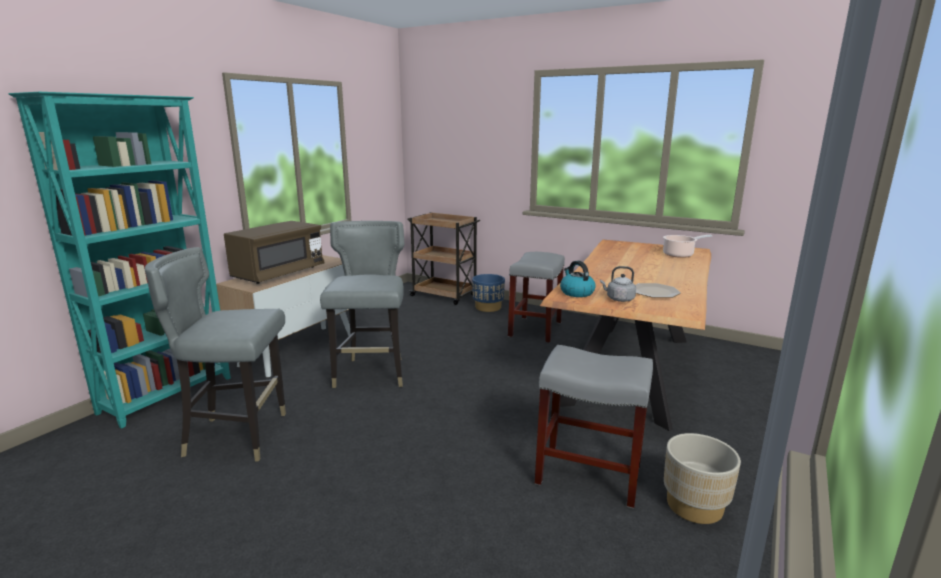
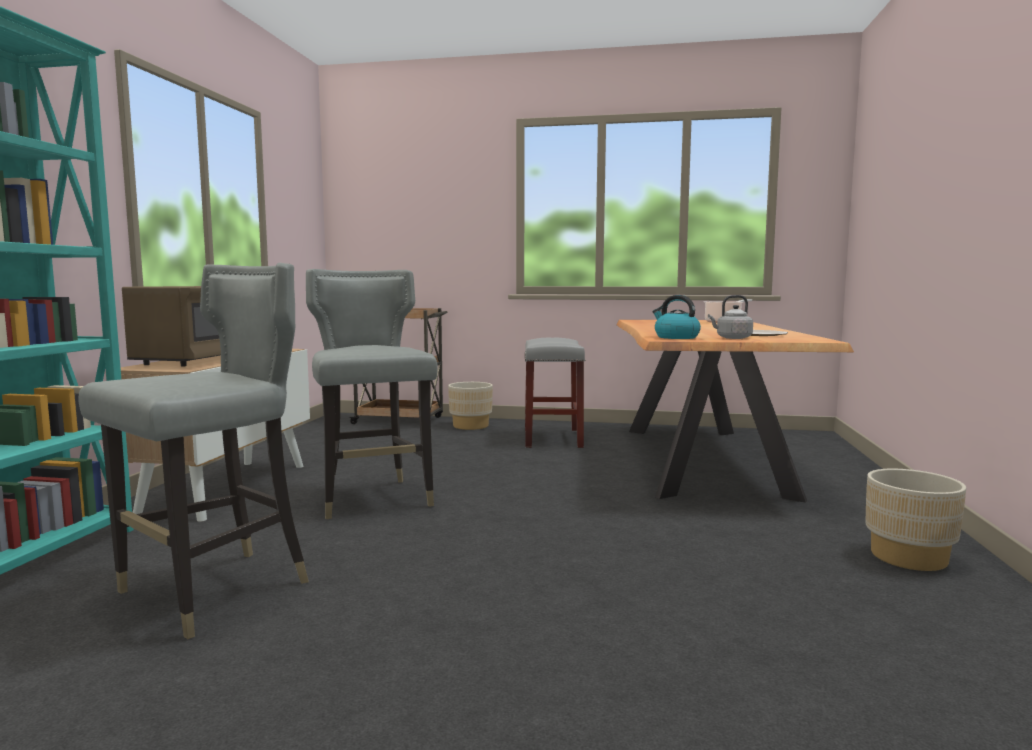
camera: 20 degrees left, 10 degrees down
(238, 436) = (214, 591): grey chair -> grey chair turned 150 degrees clockwise
(488, 307) = (470, 426): blue planter -> beige planter
(587, 474) = (765, 550): grey stool -> none

